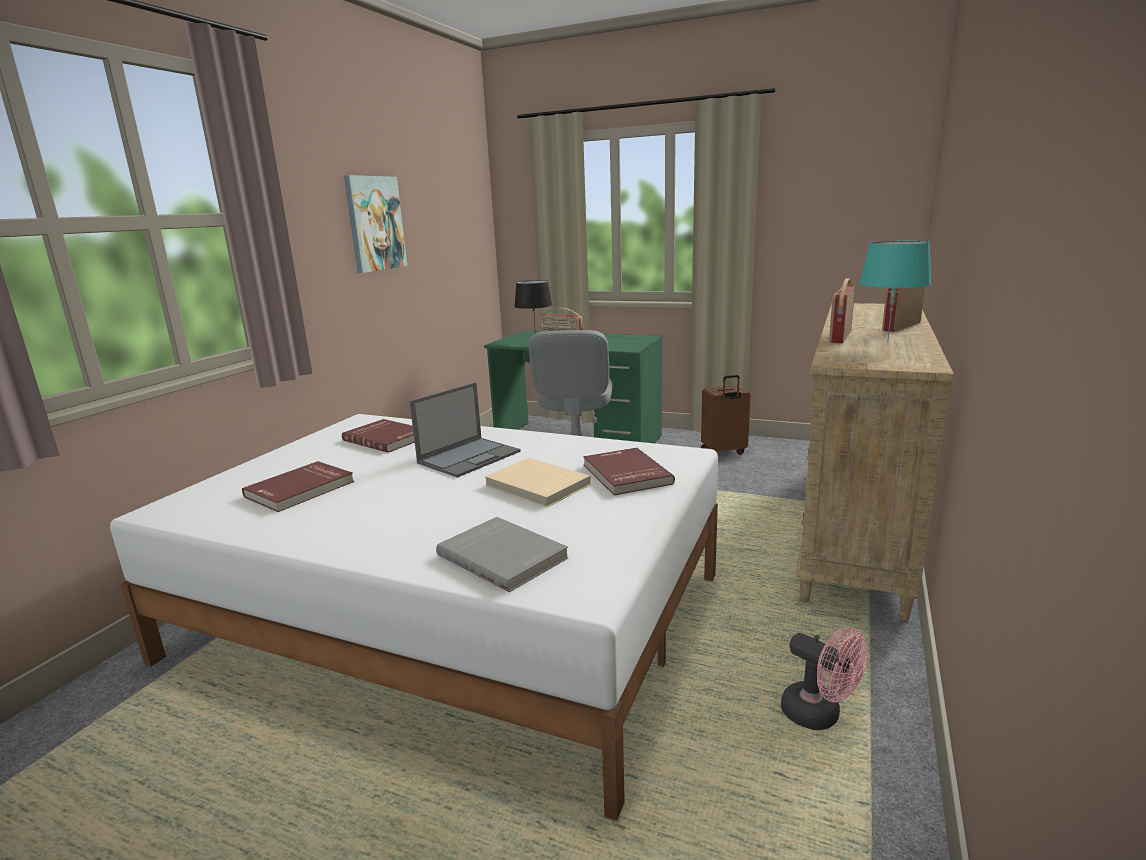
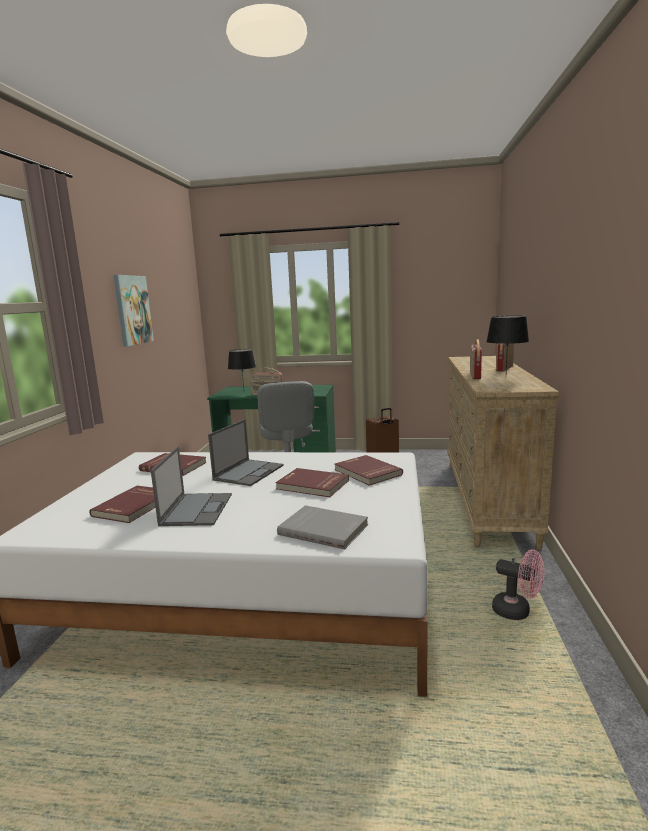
camera: 15 degrees left, 5 degrees down
(368, 503) = (197, 509): none -> laptop
(536, 486) = (312, 485): beige book -> red book
(888, 342) = (506, 377): turquoise table lamp -> black table lamp

